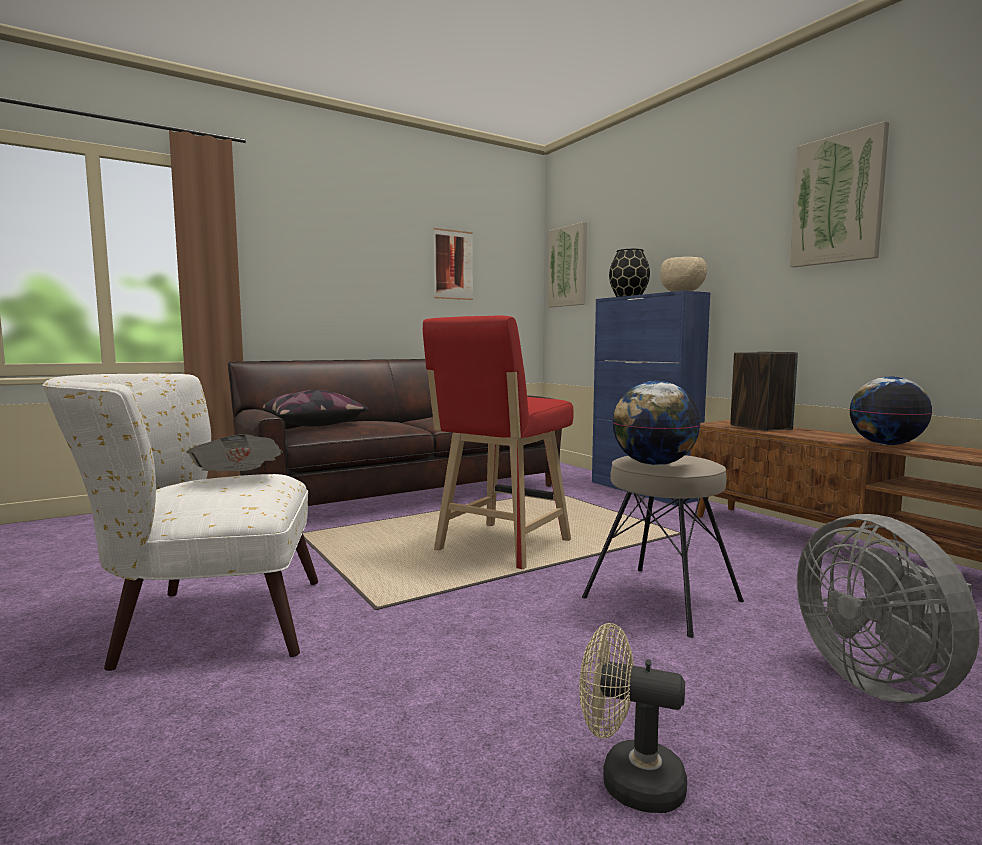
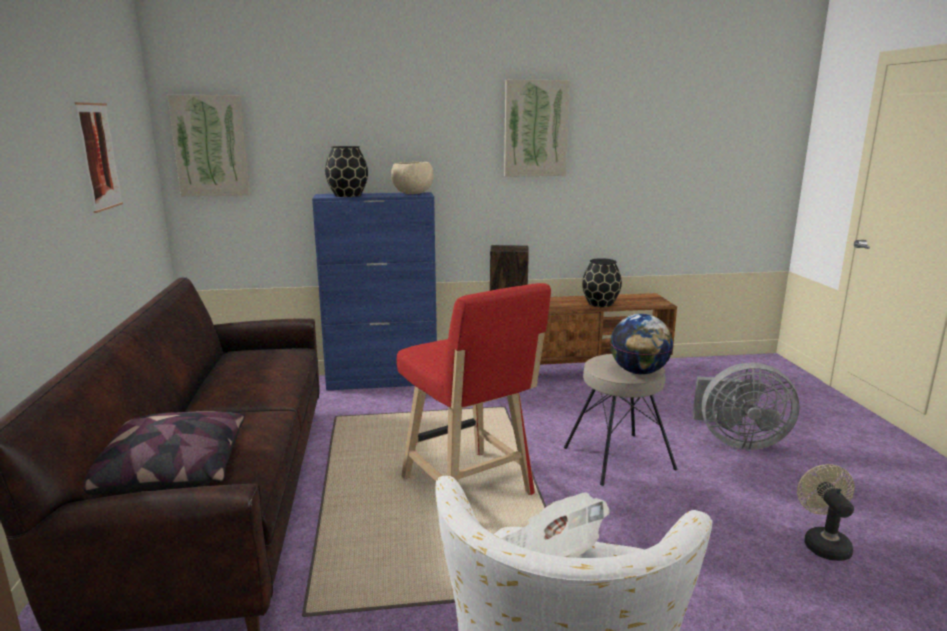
camera: 65 degrees left, 10 degrees up
(628, 781) = (823, 543): beige fan -> beige fan turned 135 degrees clockwise
(886, 444) = (599, 303): globe -> black vase

